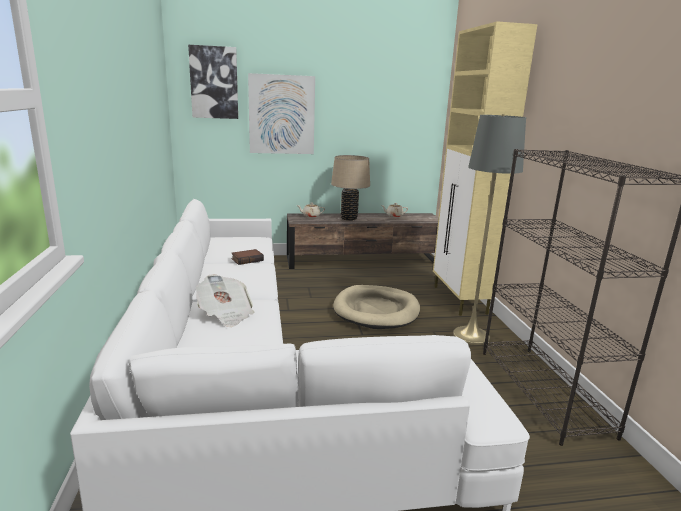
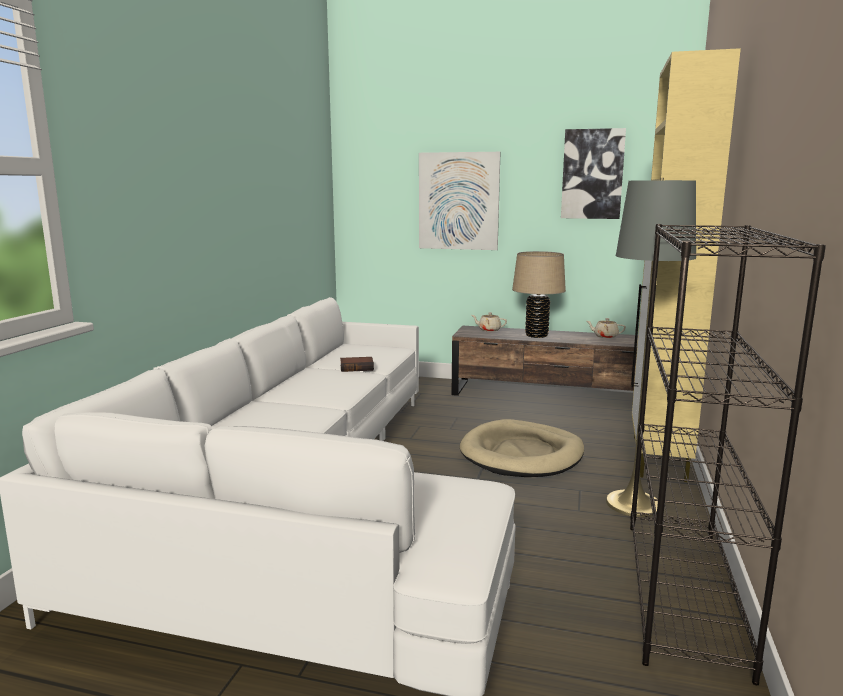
camera: 25 degrees right, 5 degrees down
(214, 82) = (381, 166): picture -> picture (592, 174)
(225, 314) = (270, 415): newspaper -> none

